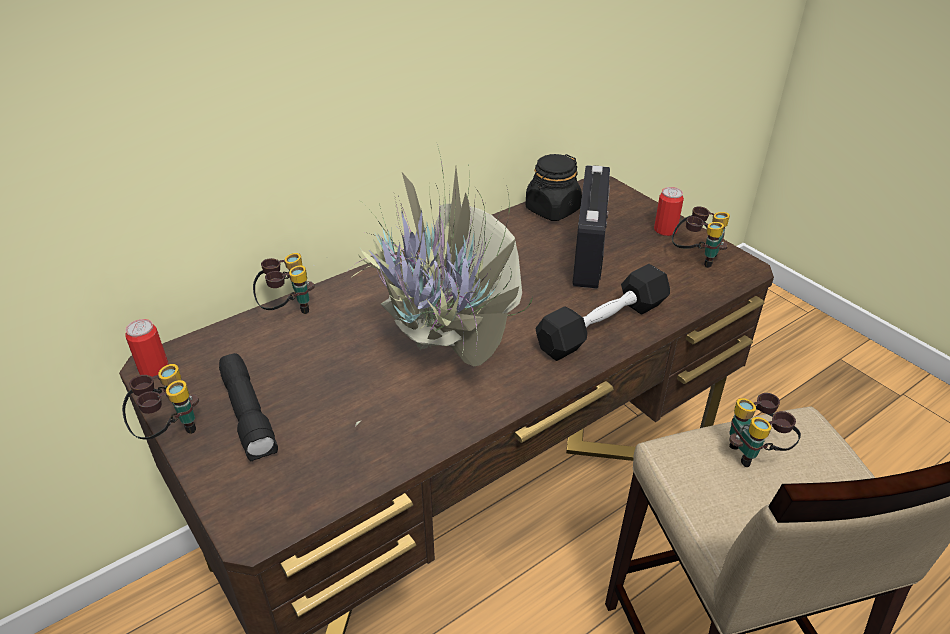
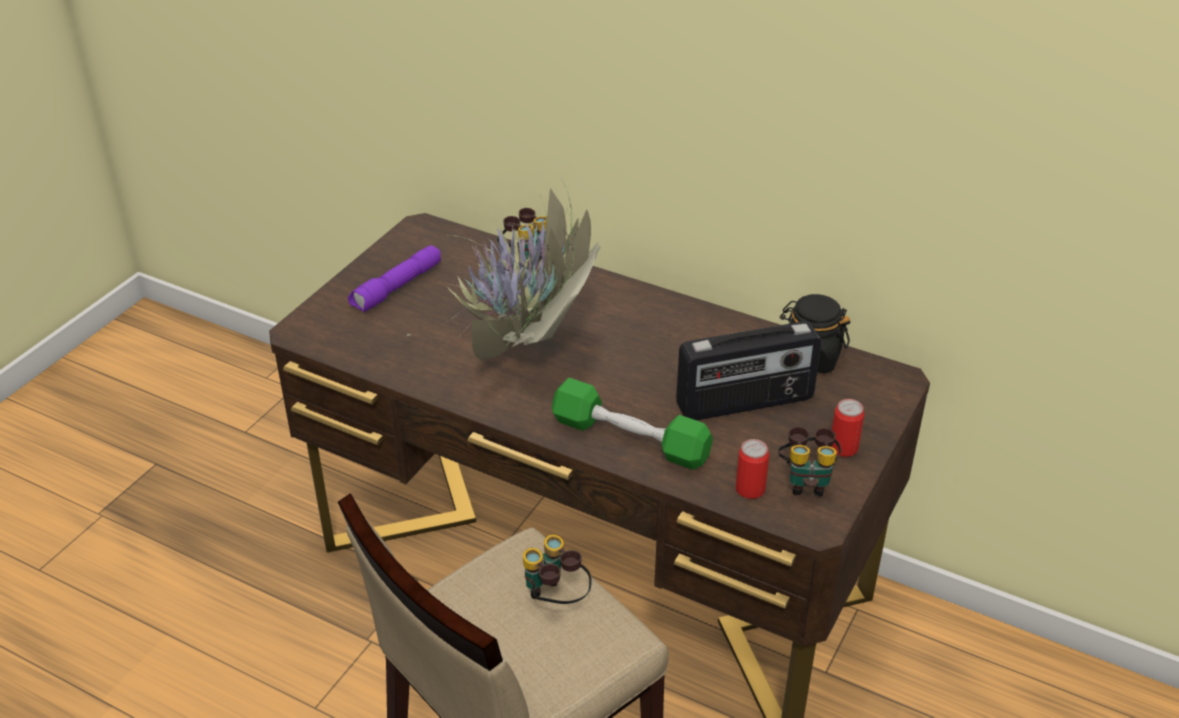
camera: 65 degrees right, 0 degrees up
(154, 369) = (417, 228): can -> can (750, 489)
(169, 430) = (363, 261): binoculars -> none
(249, 415) = (397, 288): black flashlight -> purple flashlight
(602, 326) = (630, 439): black dumbbell -> green dumbbell

